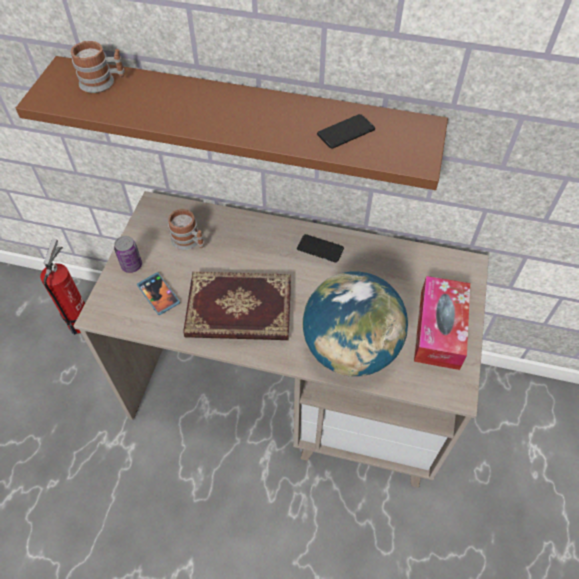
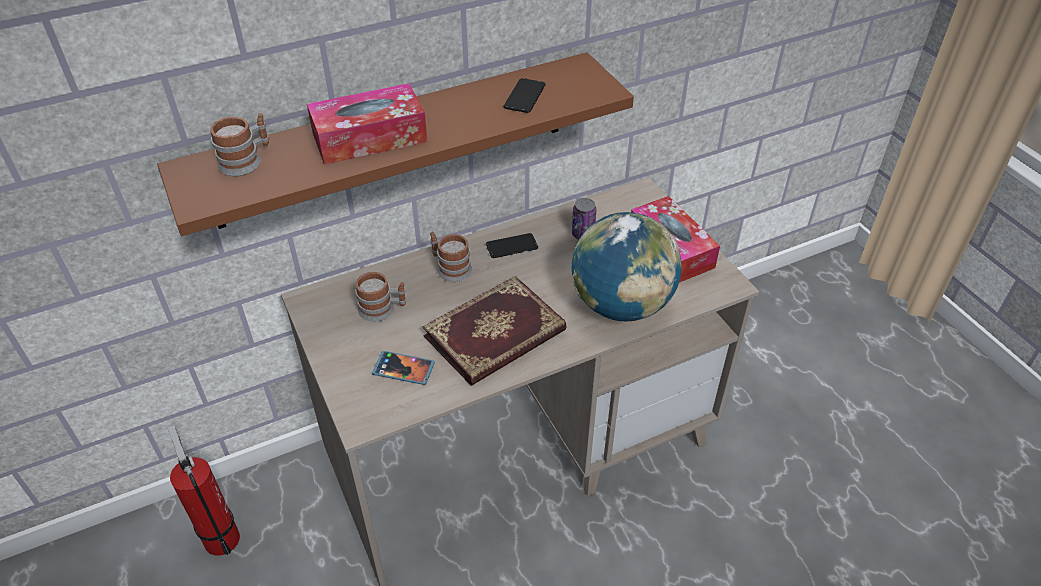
camera: 40 degrees left, 10 degrees down
(131, 265) = (346, 362): can -> can (583, 234)
(195, 107) = (369, 138): none -> tissue box
(261, 238) = (450, 268): none -> mug

